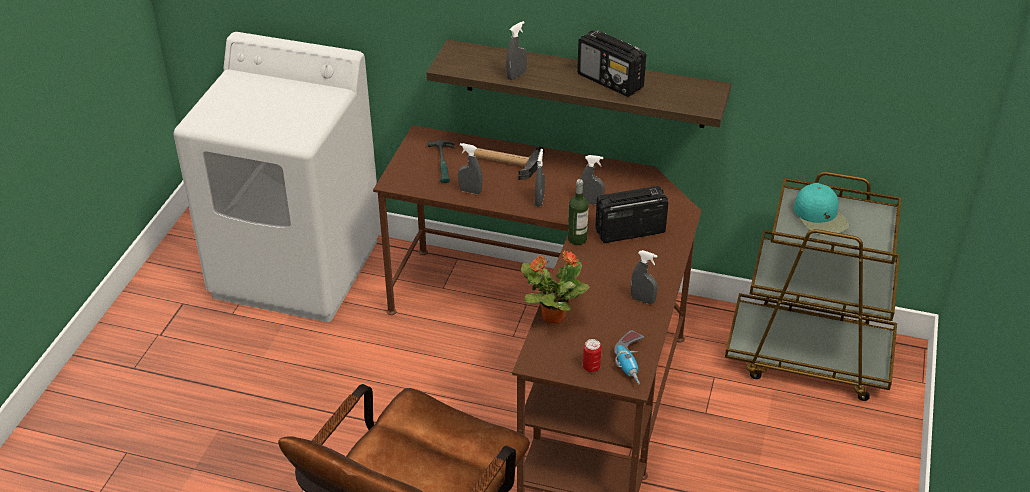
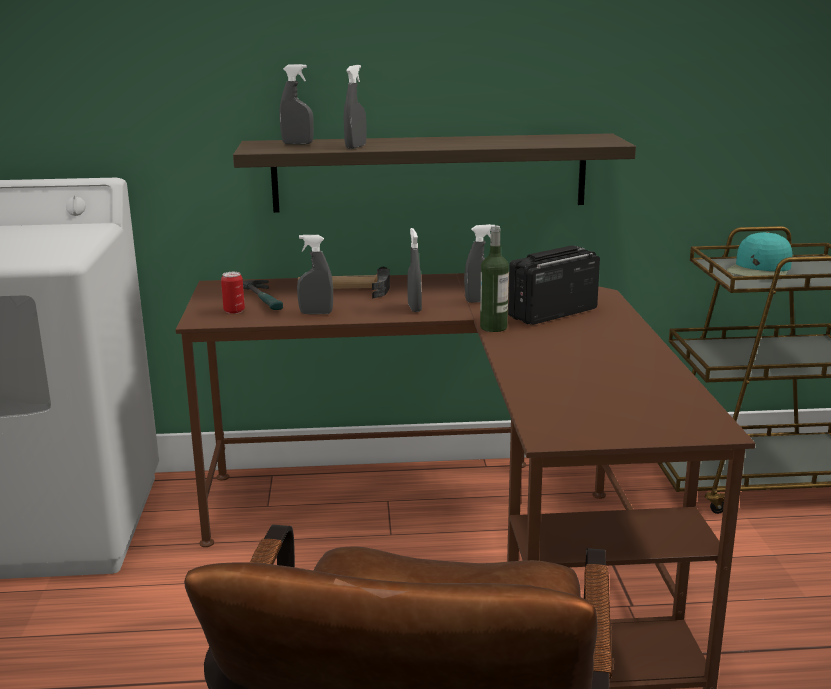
camera: 20 degrees left, 20 degrees down
(552, 316) = (529, 390): potted plant -> none
(591, 367) = (638, 425): can -> can (234, 311)
(610, 81) = (476, 141): radio -> none
(633, 363) = (691, 412): power drill -> none
(642, 300) = (634, 359): grey spray bottle -> grey spray bottle (297, 144)
(820, 217) = (760, 270): turquoise cap -> turquoise cap turned 75 degrees clockwise

